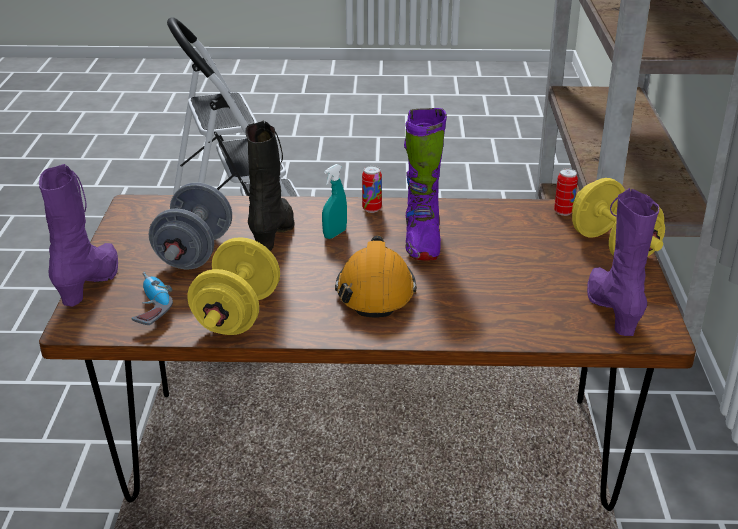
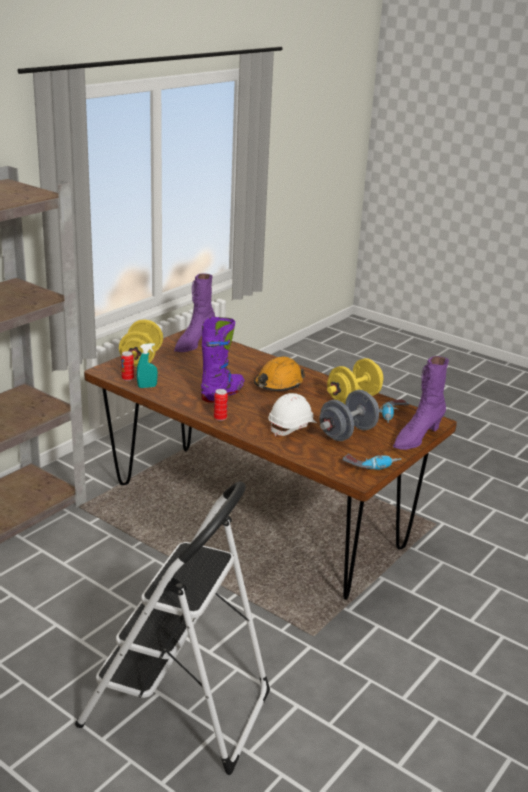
camera: 145 degrees left, 5 degrees down
(129, 223) = (371, 466): none -> power drill
(274, 233) = (292, 426): black boot -> white hard hat
(335, 234) = (260, 414): turquoise spray bottle -> turquoise spray bottle (147, 387)

